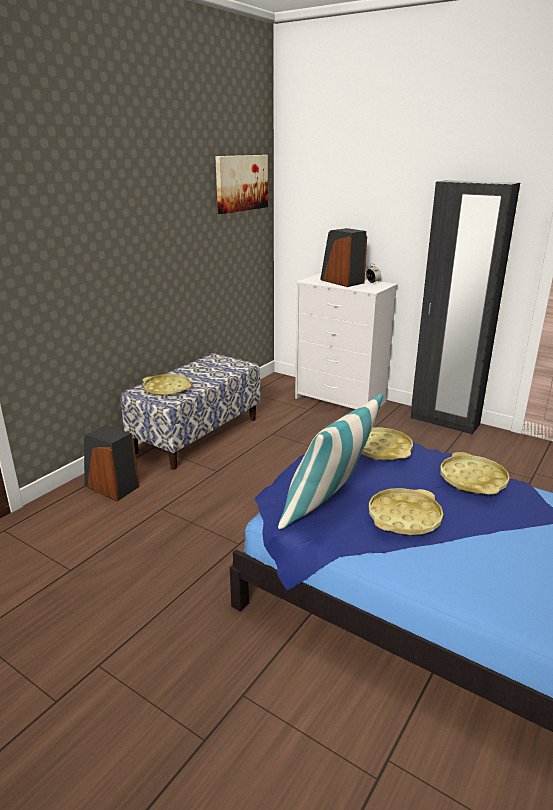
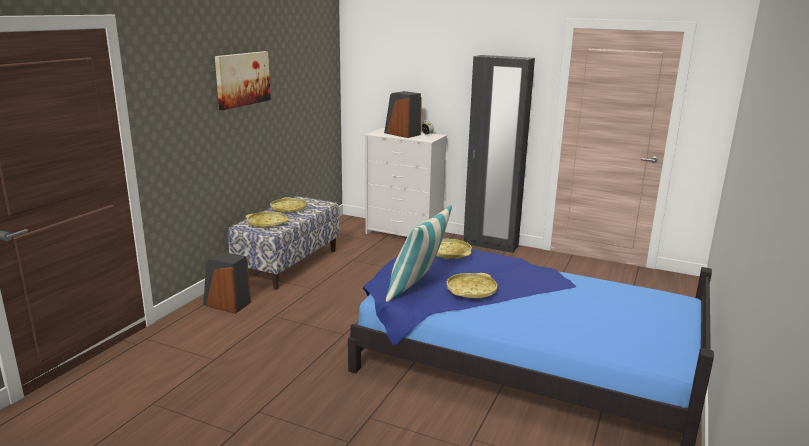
camera: 10 degrees left, 5 degrees down
(241, 183) = (316, 55): picture -> picture (242, 79)
(473, 480) = (515, 267): yellow tray -> yellow tray (288, 208)

